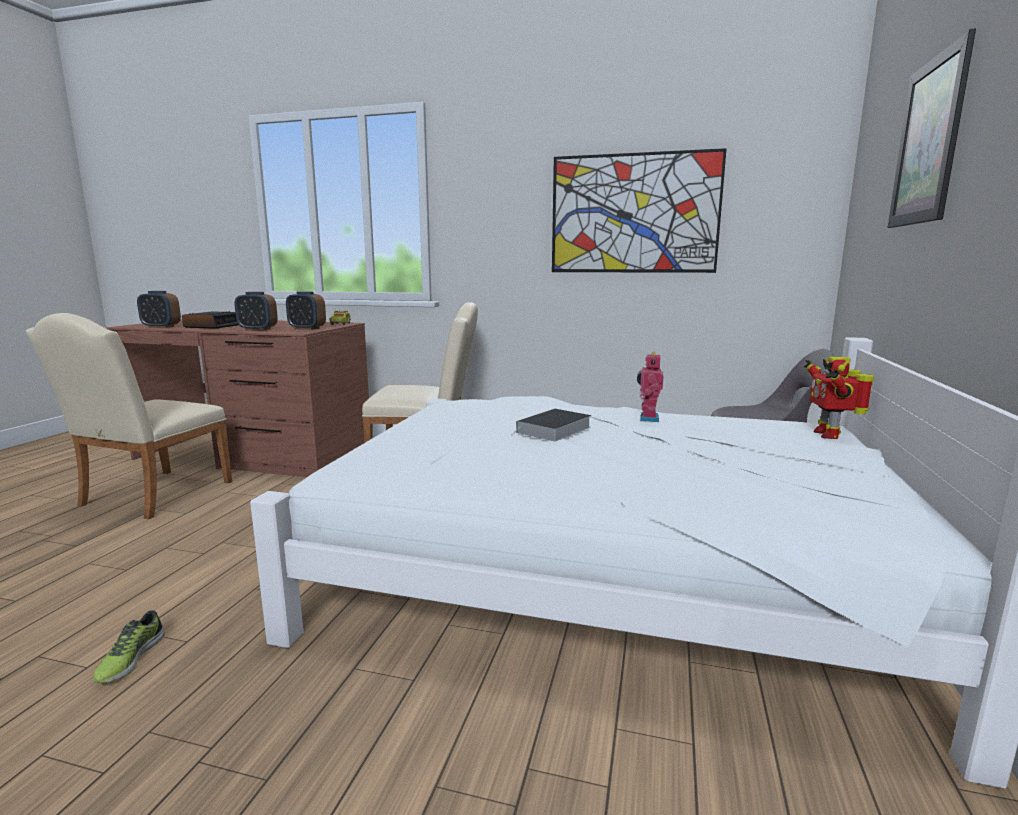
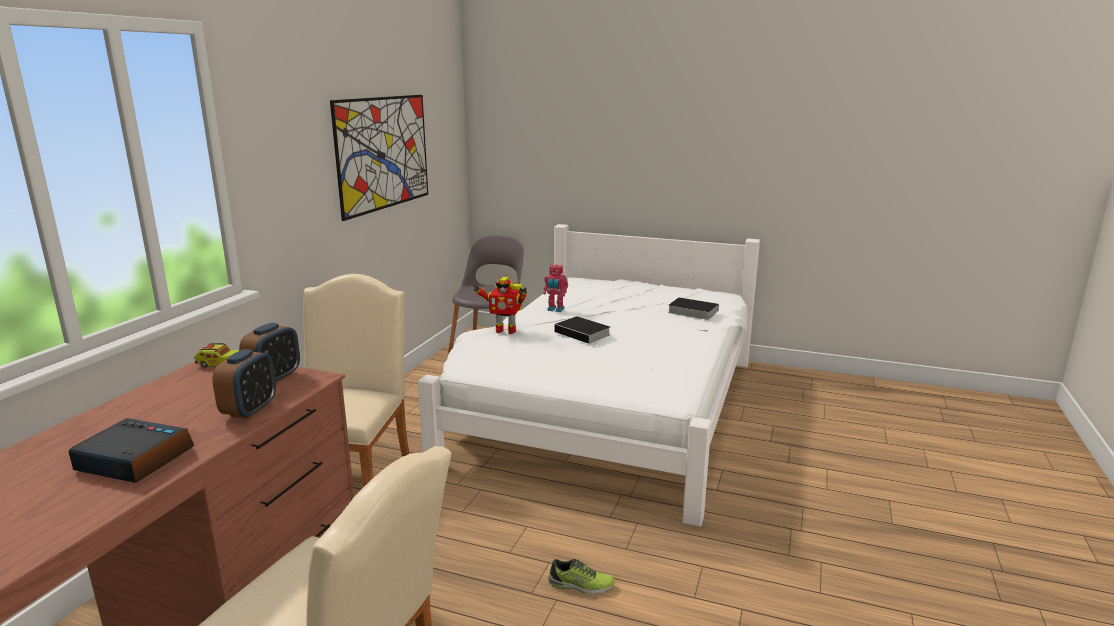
camera: 85 degrees left, 5 degrees up
(130, 659) = (728, 588): shoe -> shoe (580, 585)
(161, 327) = (85, 515): alarm clock -> none
(721, 491) = (691, 311): none -> book
(828, 434) = (593, 281): toy robot -> toy robot (505, 330)
(928, 142) = (589, 119): picture -> none

